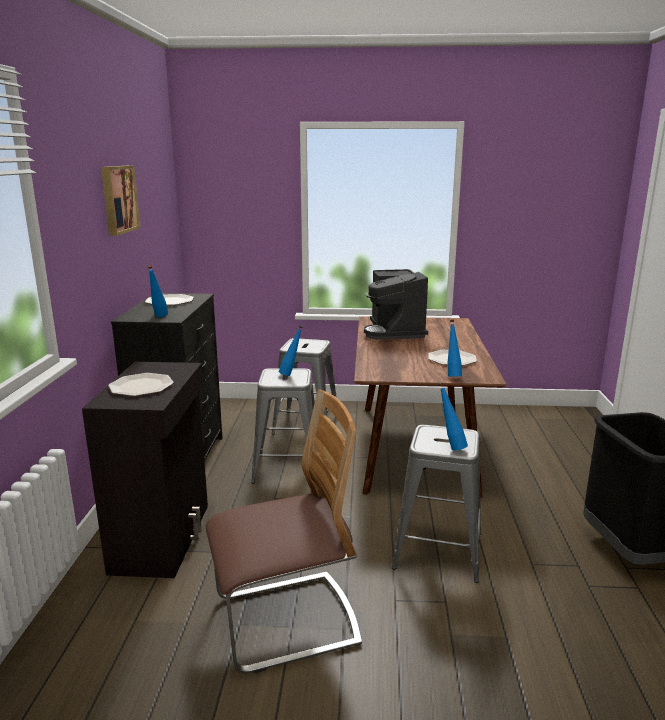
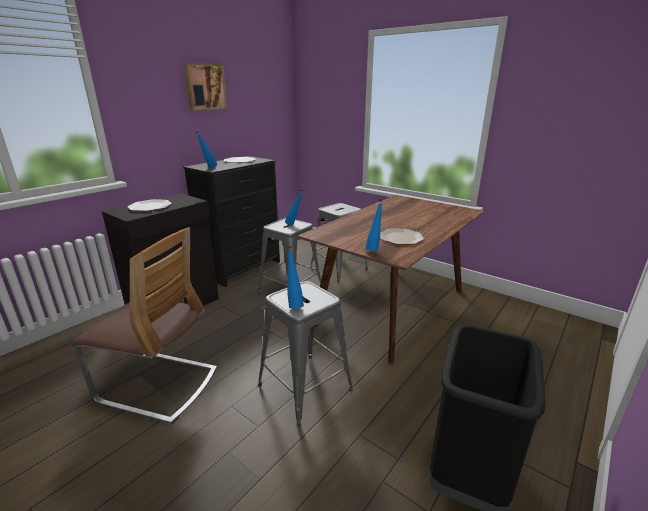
camera: 35 degrees right, 5 degrees up
(395, 331) = (399, 209): coffee machine -> none

